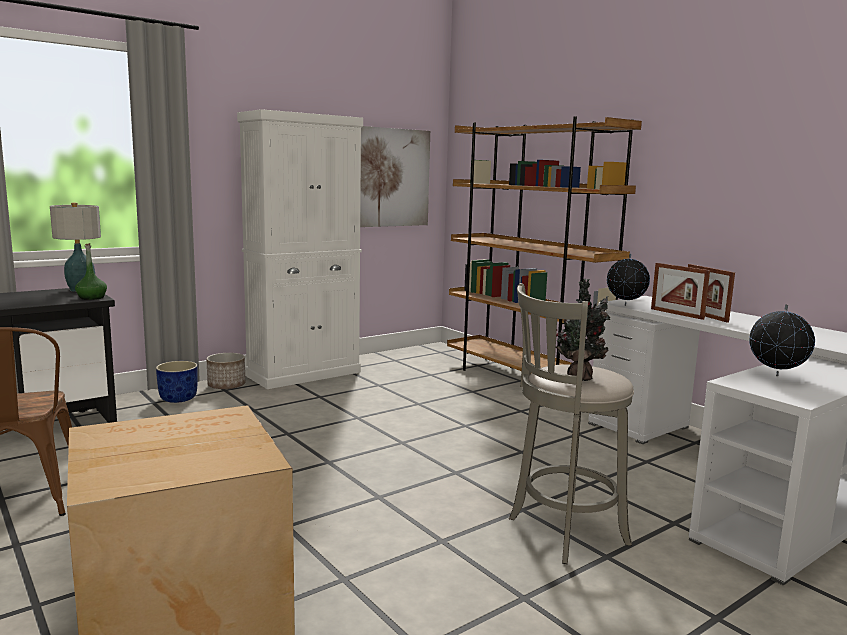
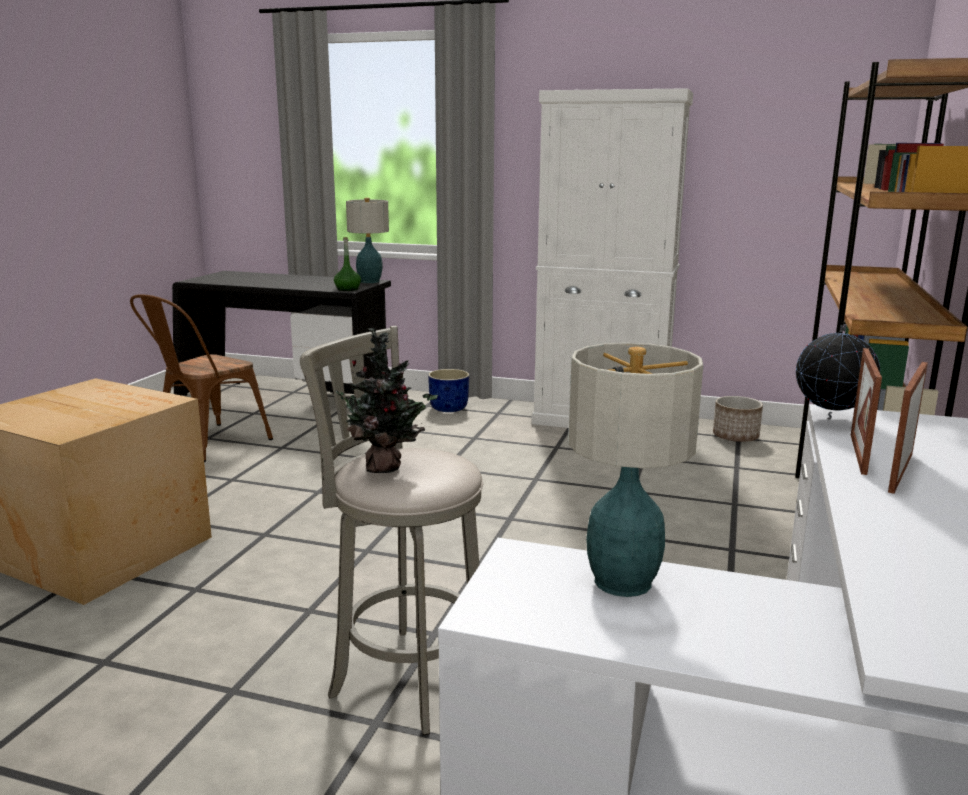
camera: 55 degrees right, 5 degrees up
(226, 386) = (508, 410): planter -> planter (735, 437)
(389, 177) = (786, 173): picture -> none
(776, 376) = (622, 583): globe -> table lamp

